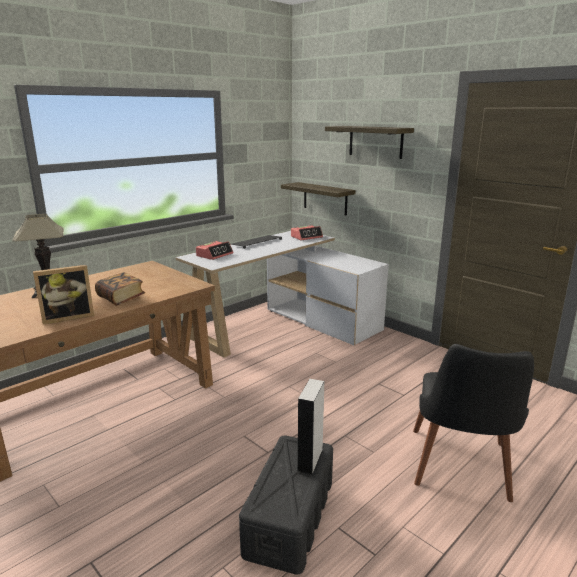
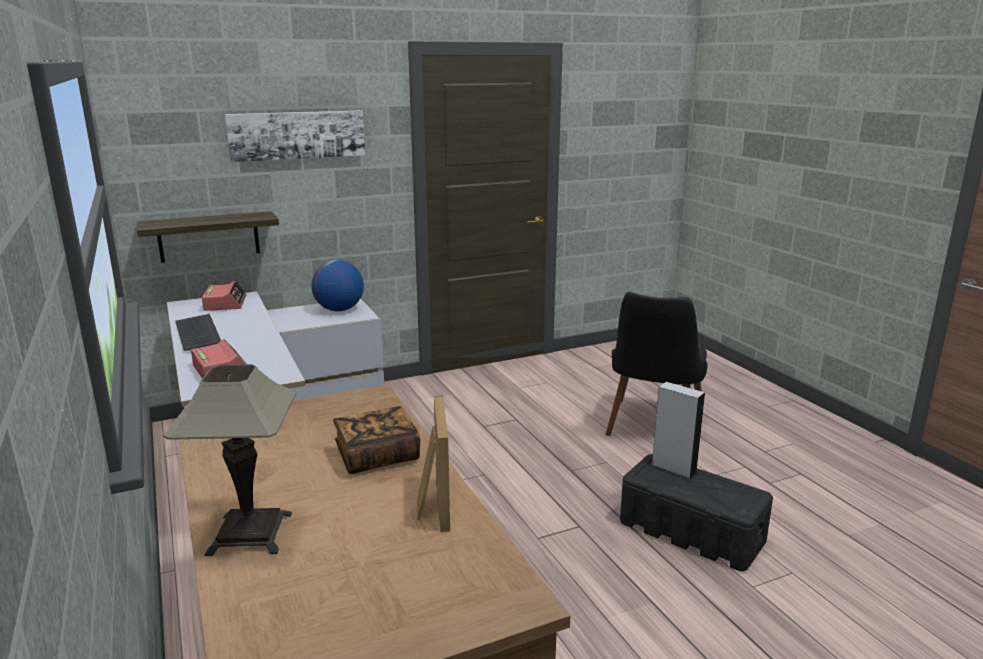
camera: 70 degrees left, 0 degrees up
(358, 263) = (339, 310): none -> globe
(375, 141) = (297, 135): shelf -> picture
(461, 473) = (652, 430): black chair -> black chair turned 75 degrees clockwise

